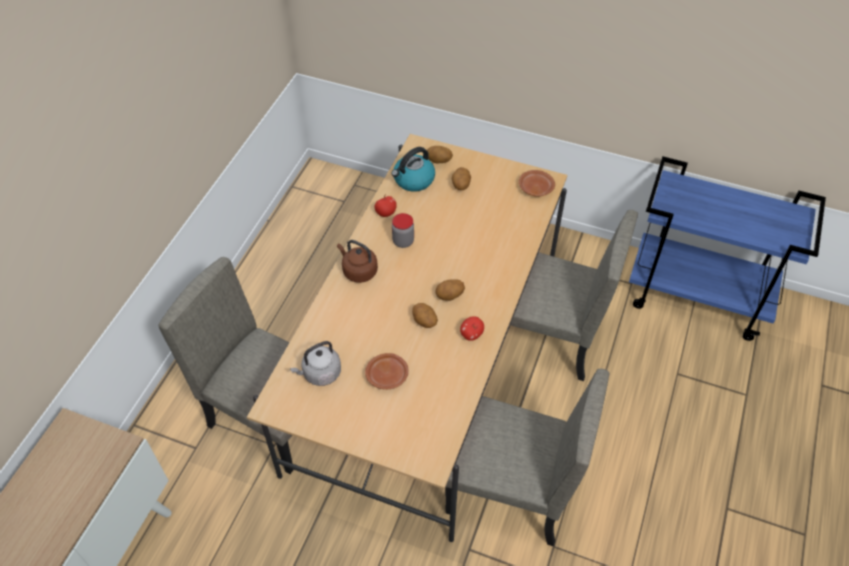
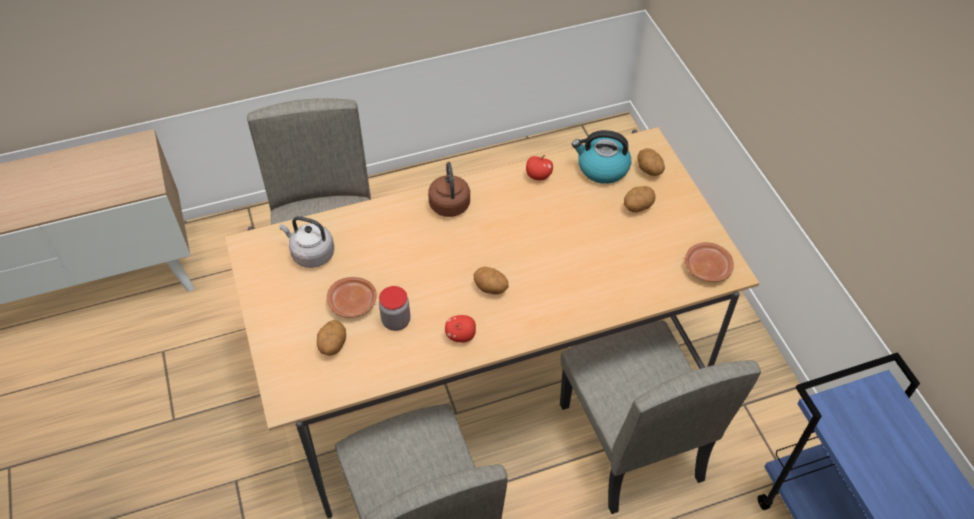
camera: 50 degrees right, 0 degrees up
(403, 241) = (518, 211): jar -> jar (396, 321)
(424, 322) = (440, 289): potato -> potato (332, 345)

